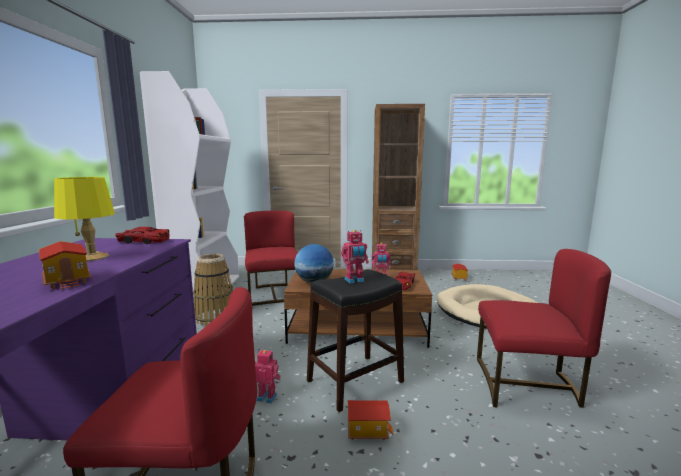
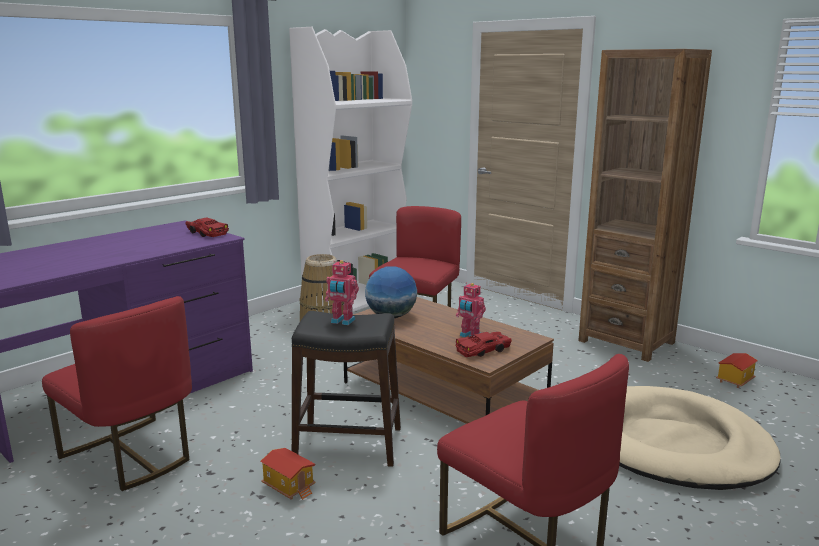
camera: 40 degrees right, 5 degrees up
(68, 280) = (92, 261): toy house -> none
(93, 257) = (144, 243): yellow table lamp -> none
(267, 396) = (260, 422): toy robot -> none

